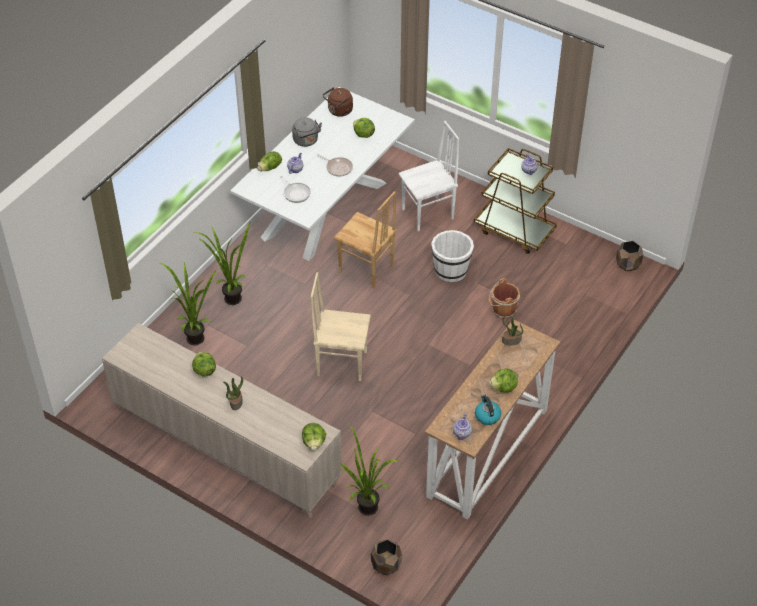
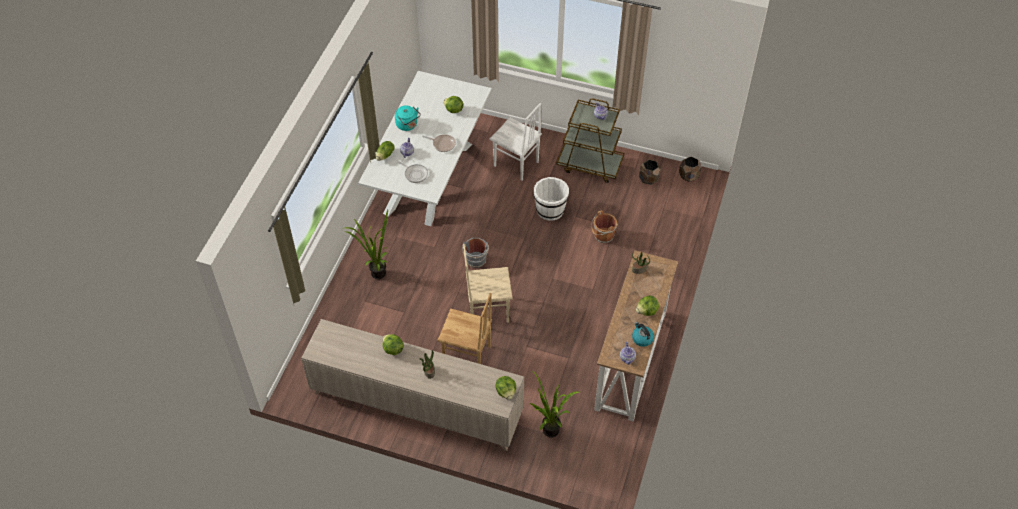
camera: 15 degrees left, 5 degrees up
(193, 336) = (356, 314): potted plant -> none
(306, 141) = (408, 125): grey kettle -> turquoise kettle
(339, 111) = (426, 93): brown kettle -> none
(347, 307) = (476, 260): none -> grey bucket
(366, 270) = (481, 224): brown chair -> brown chair (467, 356)
(386, 565) = (581, 475): brown planter -> brown planter (648, 178)
(428, 214) = (516, 164): white chair -> white chair turned 75 degrees clockwise

